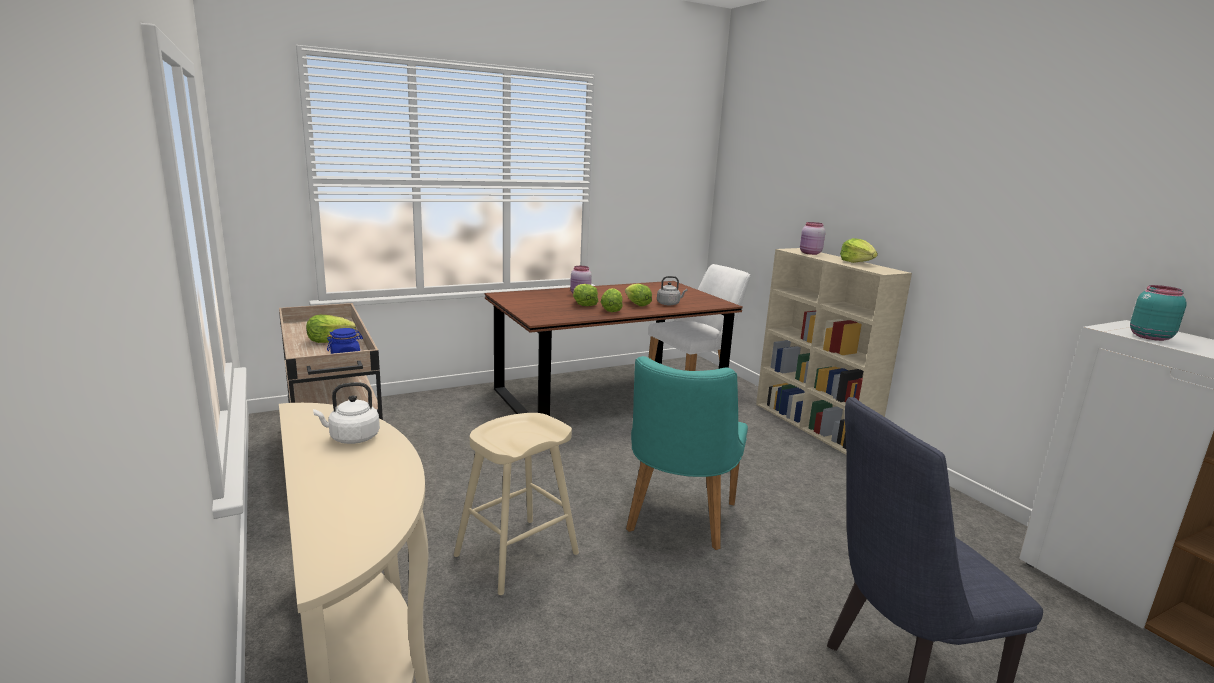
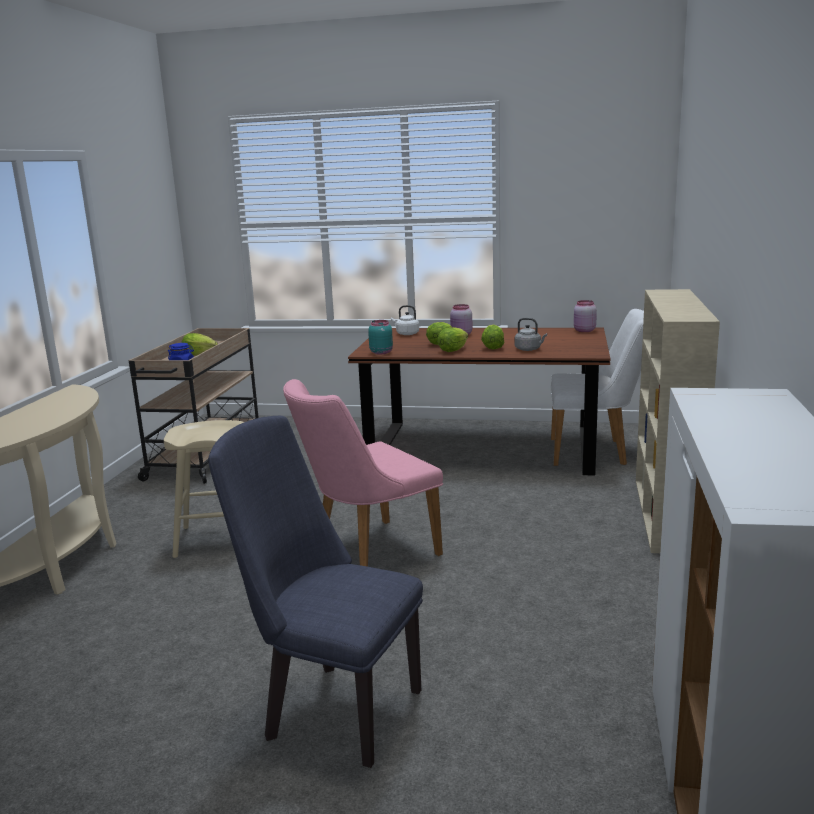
camera: 40 degrees right, 0 degrees up
(352, 438) = (61, 407): white kettle -> white kettle (406, 334)
(677, 522) = (366, 553): turquoise chair -> pink chair
(810, 253) = (669, 295): pink jar -> pink jar (584, 331)
(856, 262) = (689, 307): lettuce -> none
(1149, 337) = (712, 405): turquoise jar -> turquoise jar (381, 352)

